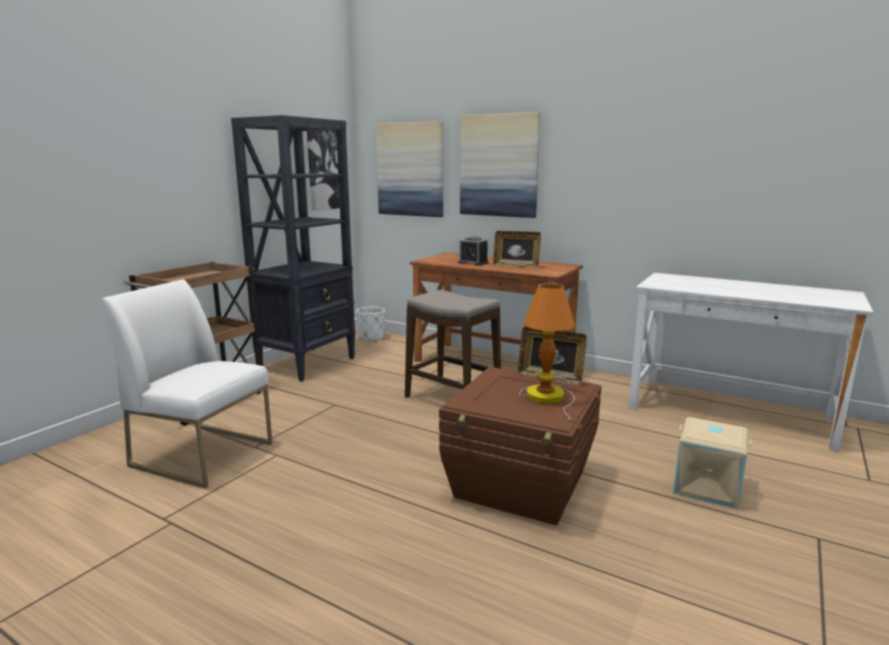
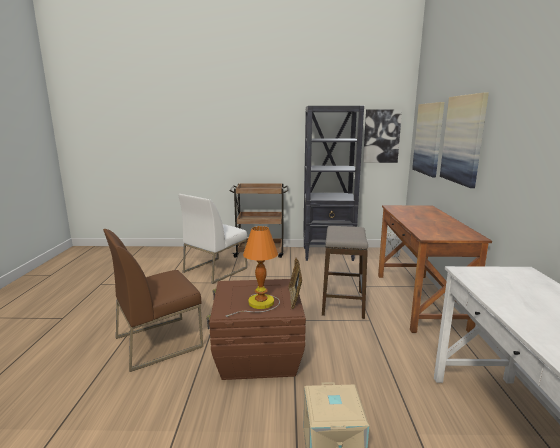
camera: 60 degrees right, 0 degrees up
(204, 454) = (215, 270): white chair -> white chair turned 135 degrees counterclockwise
(401, 566) = (159, 341): none -> brown chair
(473, 263) = (413, 215): alarm clock -> none
(516, 266) = (431, 225): picture frame -> none

